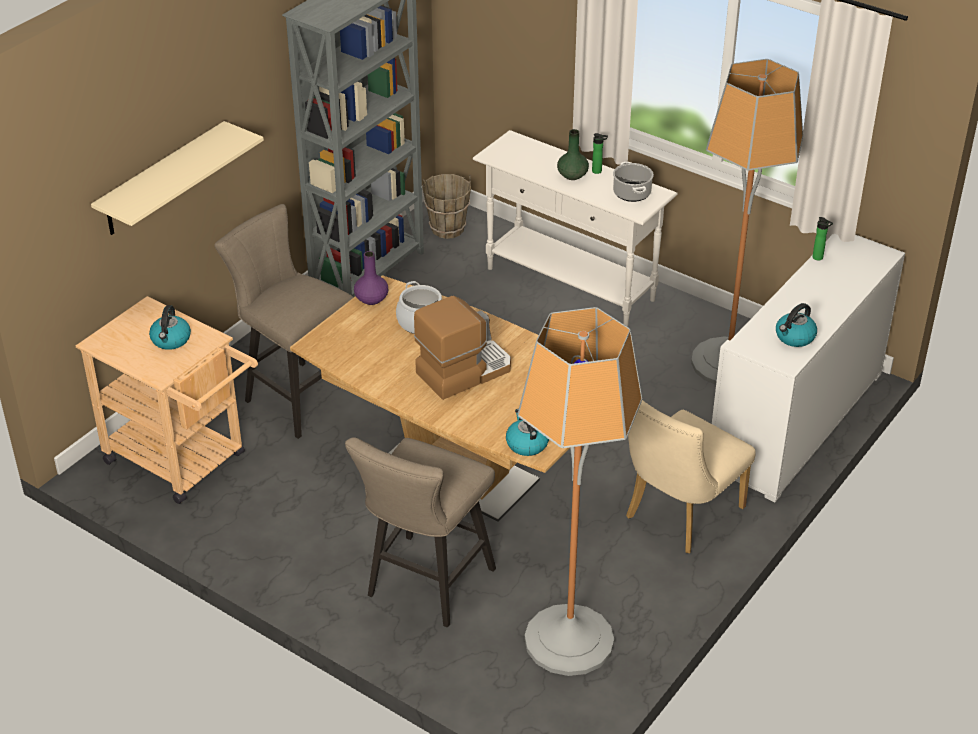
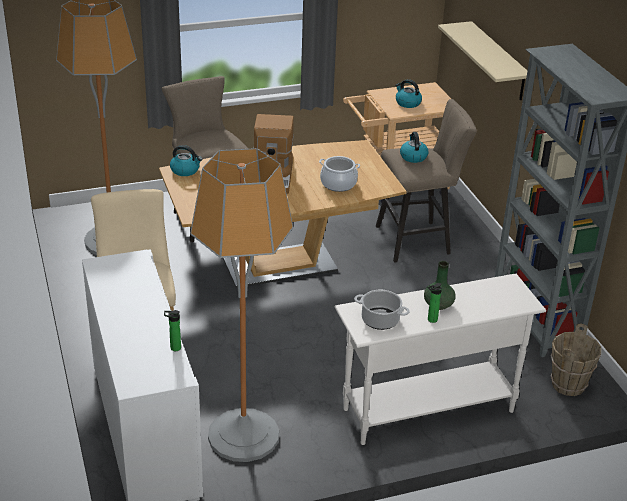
camera: 125 degrees right, 5 degrees down
(371, 299) = (383, 178): purple vase -> none
(794, 337) = (113, 281): kettle -> kettle (413, 156)

